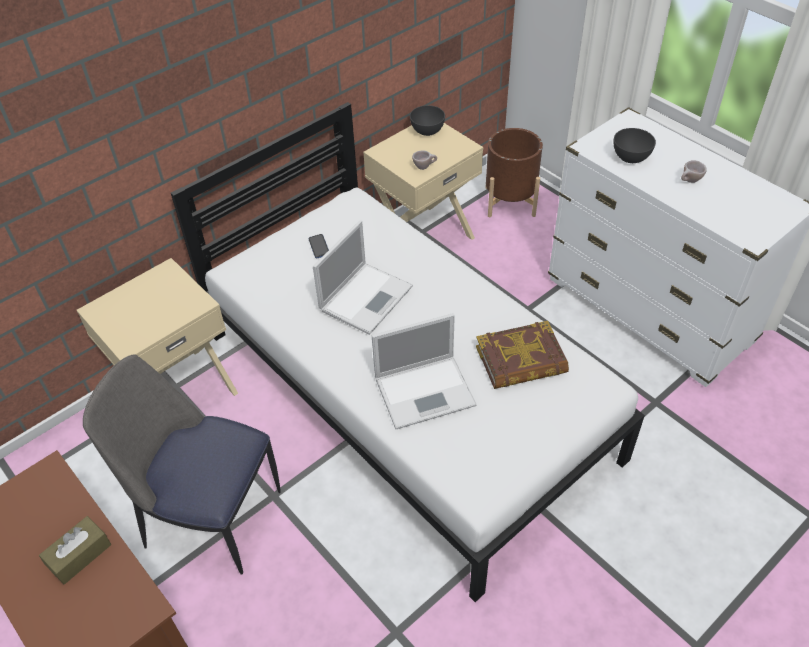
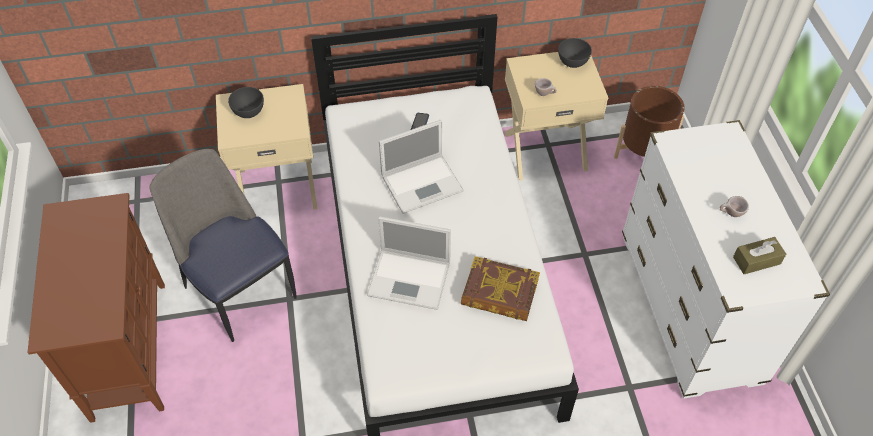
camera: 30 degrees right, 5 degrees up
(79, 555) = (95, 270): brown tissue box -> brown tissue box (756, 260)
(631, 158) = (698, 168): grey bowl -> grey bowl (249, 112)

